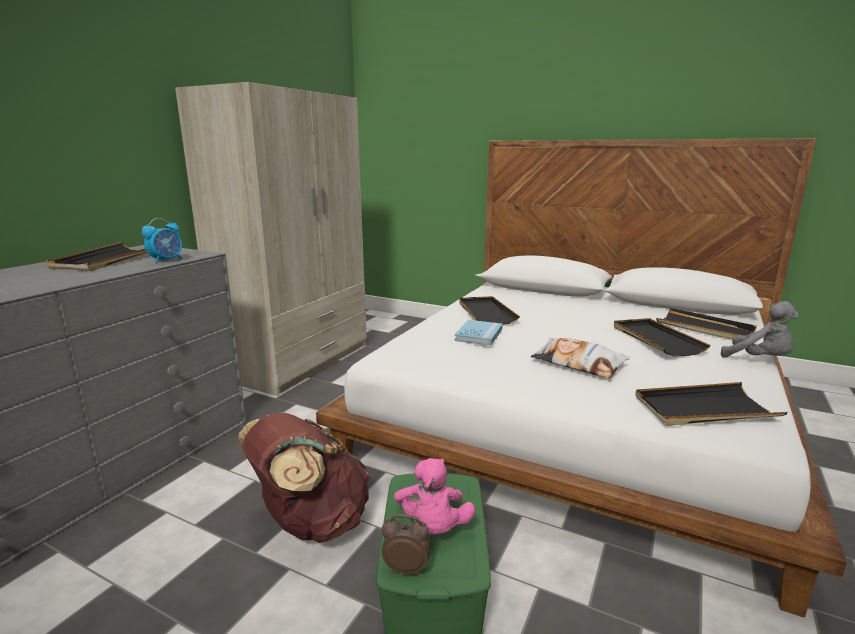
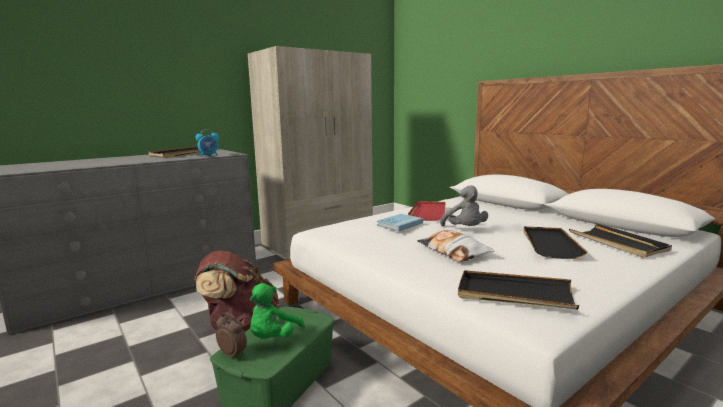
camera: 25 degrees right, 5 degrees down
(433, 527) = (273, 338): pink plush toy -> green plush toy
(486, 313) = (428, 212): black tray -> red tray
(759, 359) = (638, 271): grey plush toy -> grey plush toy (465, 229)

